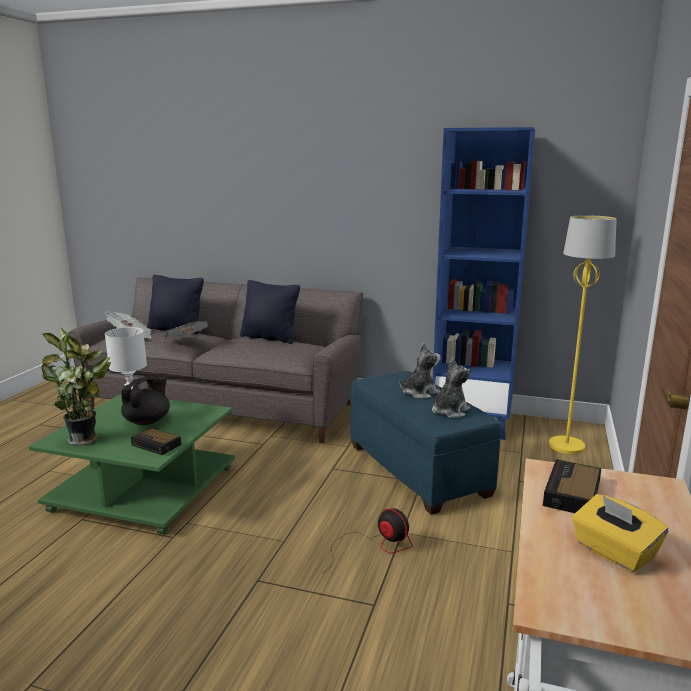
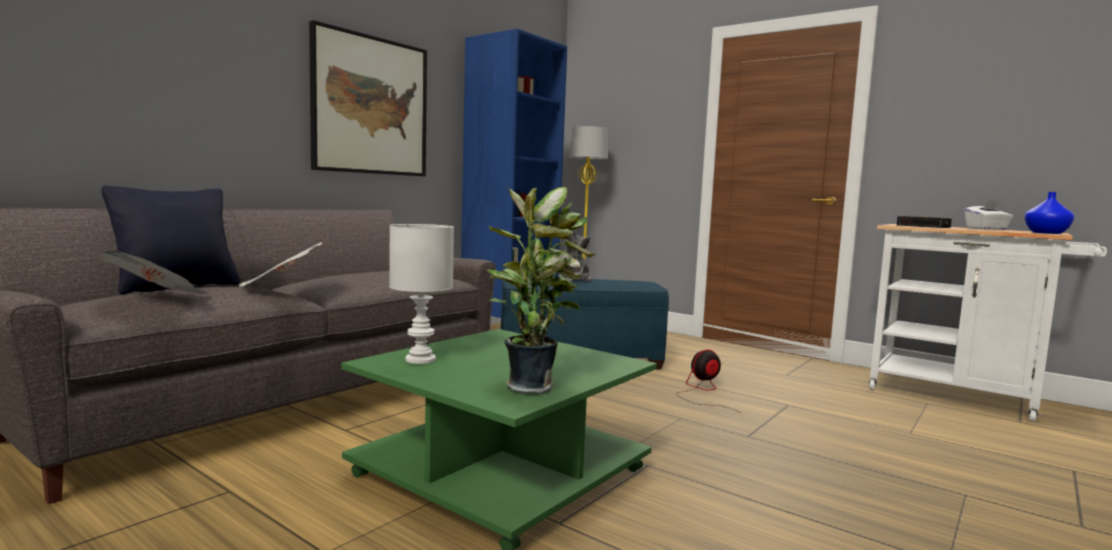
camera: 70 degrees left, 10 degrees down
(148, 421) = (497, 357): black teapot -> none
(157, 445) = (588, 358): alarm clock -> none
(270, 338) = (344, 272): black pillow -> none
(352, 208) = (370, 106): none -> picture
(449, 411) = (623, 281): plush toy -> none
(574, 606) = (1045, 233): none -> blue vase
(614, 552) = (986, 229): yellow tissue box -> white tissue box

